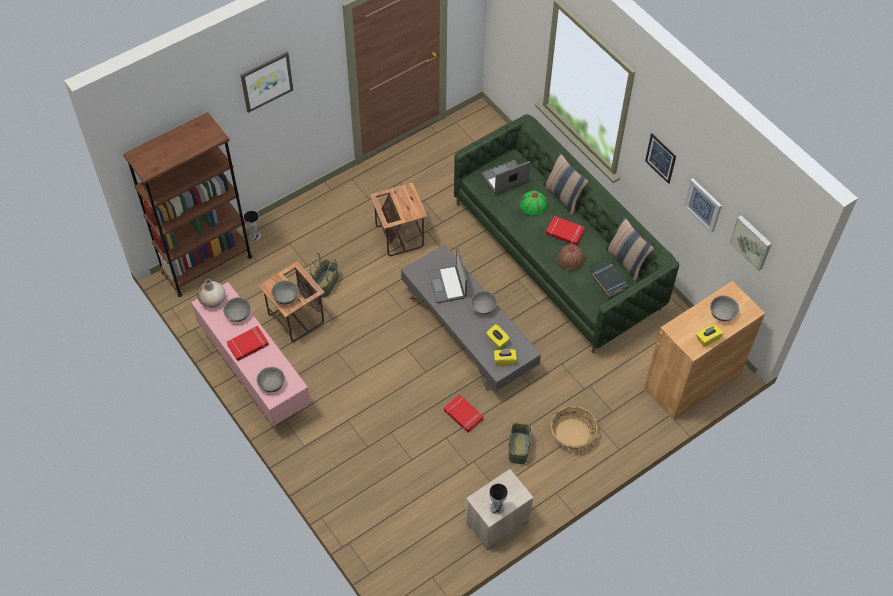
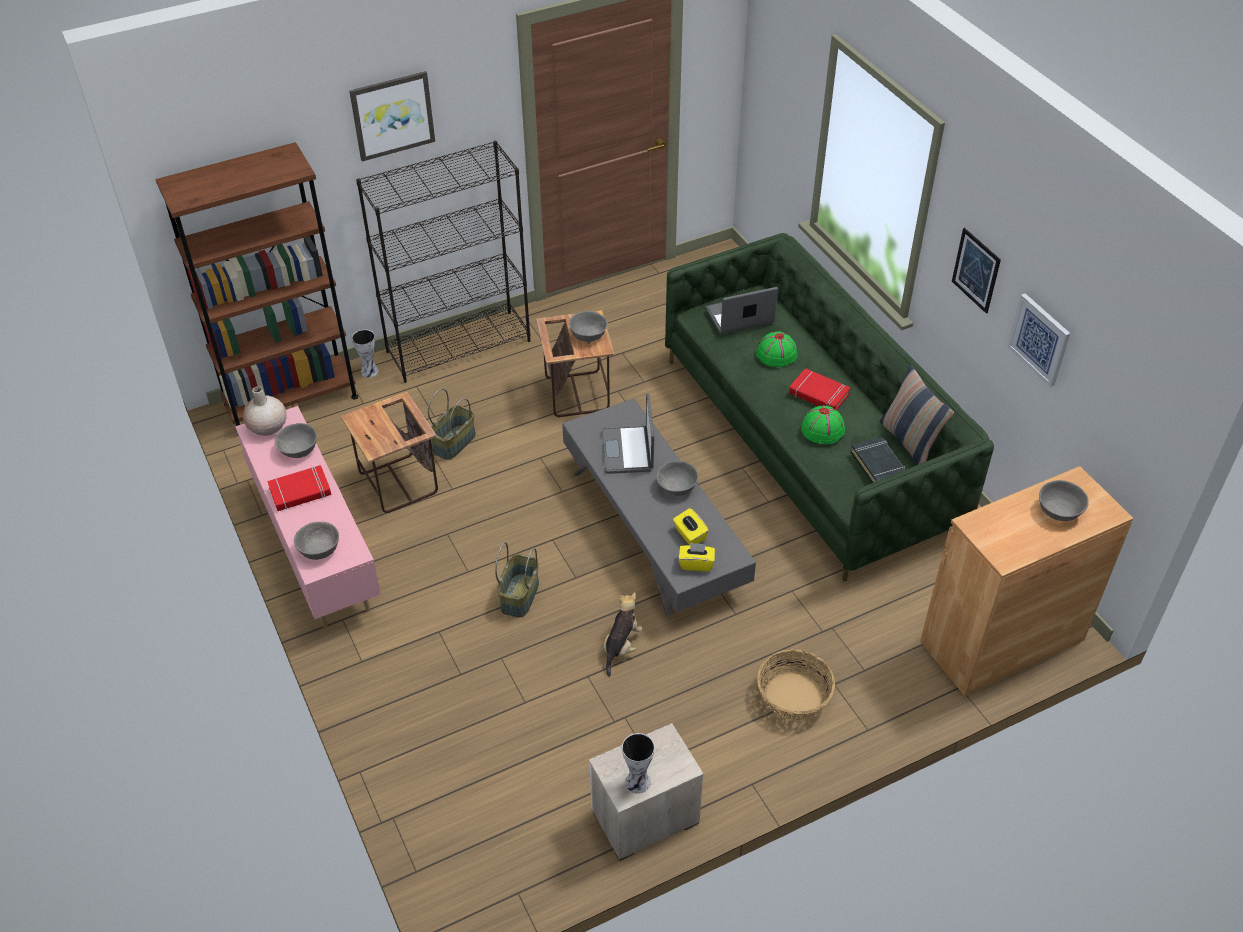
camera: 10 degrees right, 10 degrees down
(285, 297) = (376, 435): grey bowl -> grey bowl (588, 335)
(311, 207) = (459, 345): none -> black bookcase
(463, 415) = (621, 646): red book -> plush toy
(518, 448) = (700, 706): basket -> basket (519, 595)
(563, 197) = (824, 348): pillow -> none
(571, 259) = (823, 429): brown hat -> green hat
(707, 339) = (1030, 545): yellow tissue box -> none
(751, 242) = (1117, 392): picture -> none

